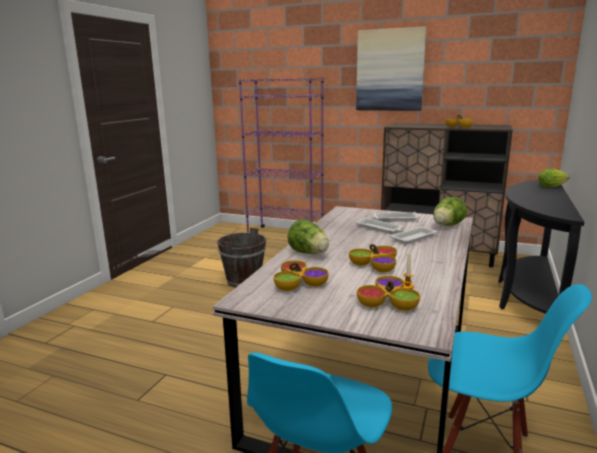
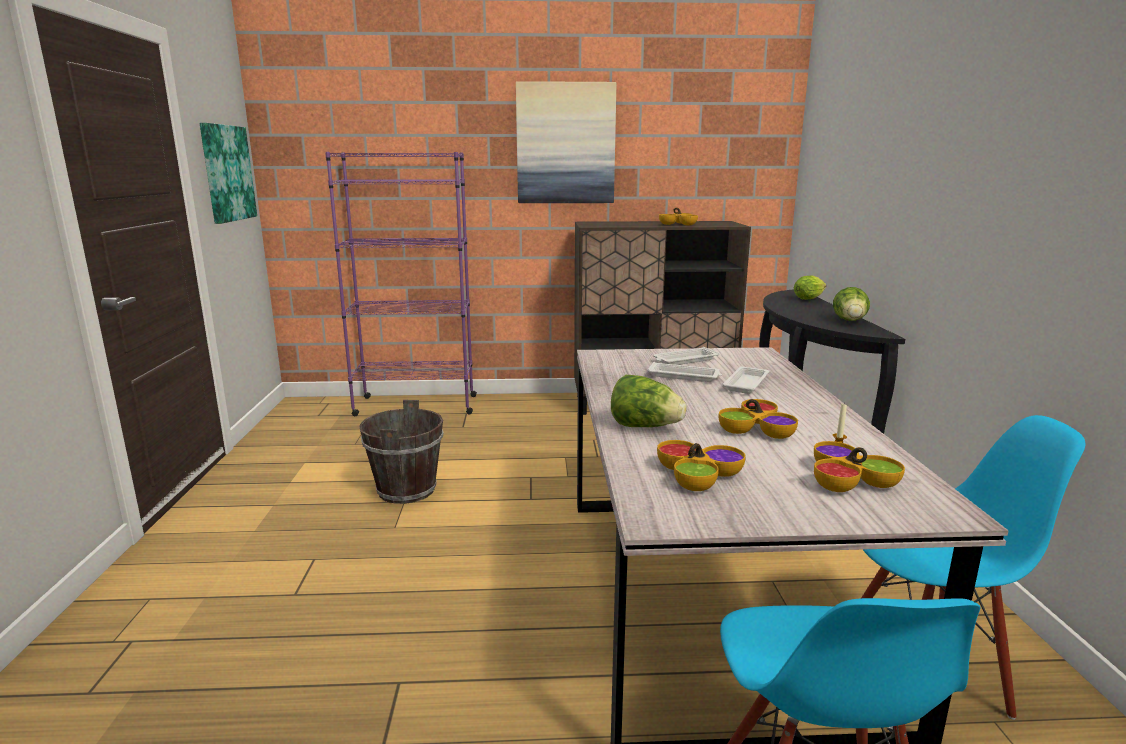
camera: 25 degrees left, 0 degrees up
(190, 92) = (227, 173): none -> picture
(447, 226) = (760, 362): lettuce -> lettuce (850, 321)

